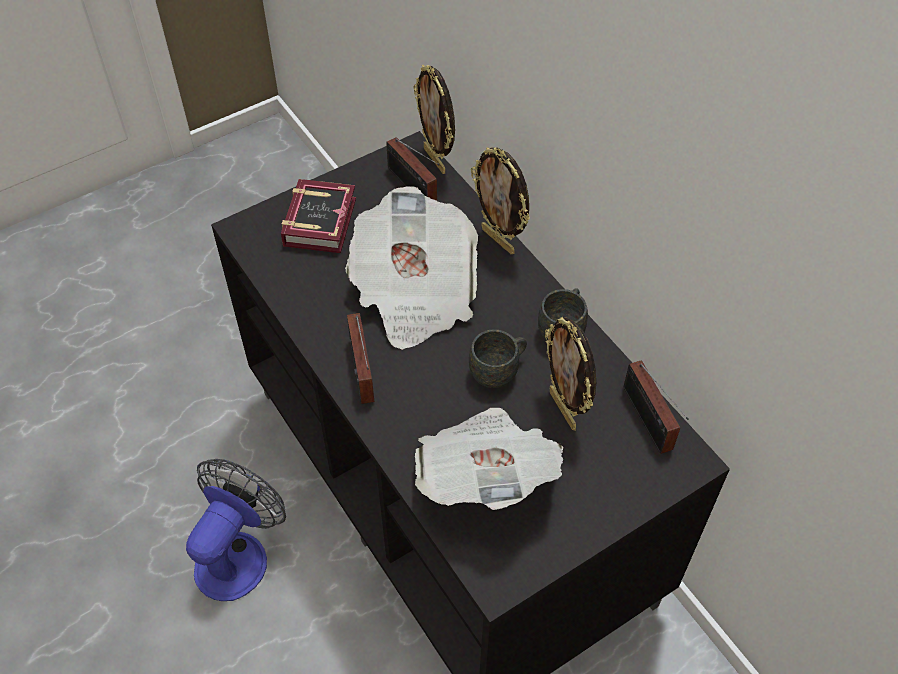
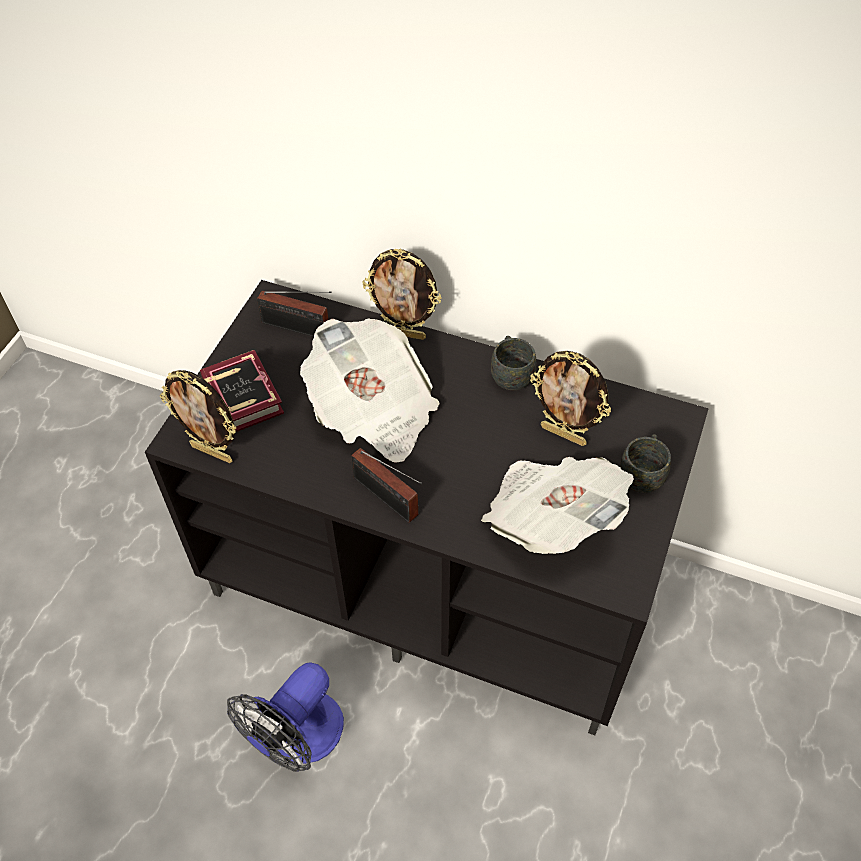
camera: 35 degrees left, 0 degrees up
(238, 553) = (298, 739): fan -> fan turned 135 degrees counterclockwise
(436, 160) = (297, 296): picture frame -> picture frame (213, 452)
(499, 370) = (491, 433): grey mug -> grey mug (642, 473)
(648, 422) = (629, 408): radio -> none

